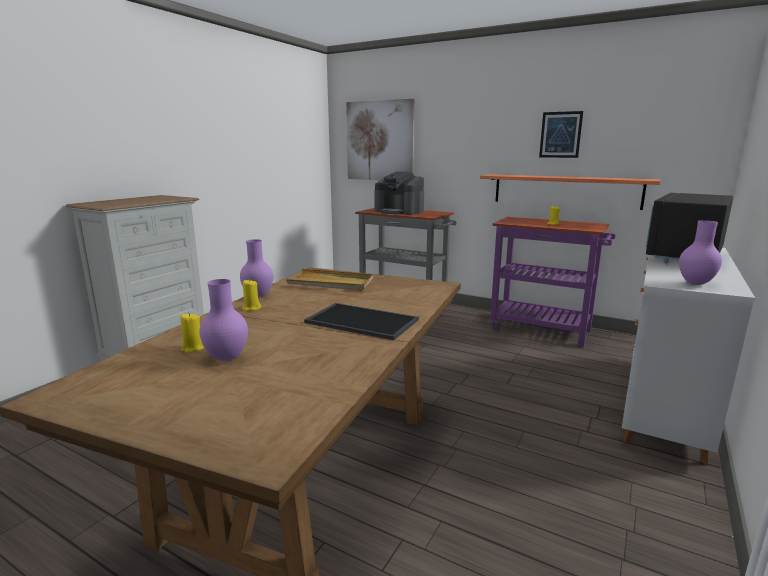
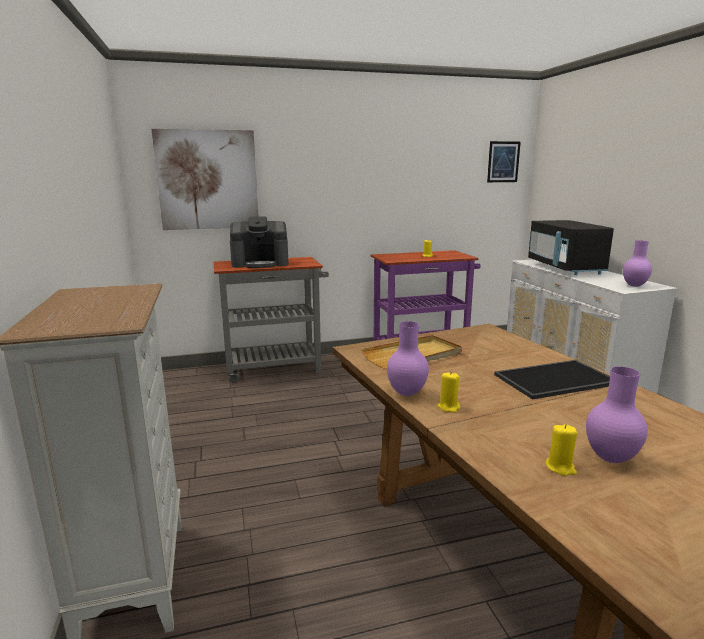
camera: 45 degrees left, 0 degrees up
(560, 134) = (409, 173): picture -> picture (503, 162)
(565, 191) = (416, 225): shelf -> none

